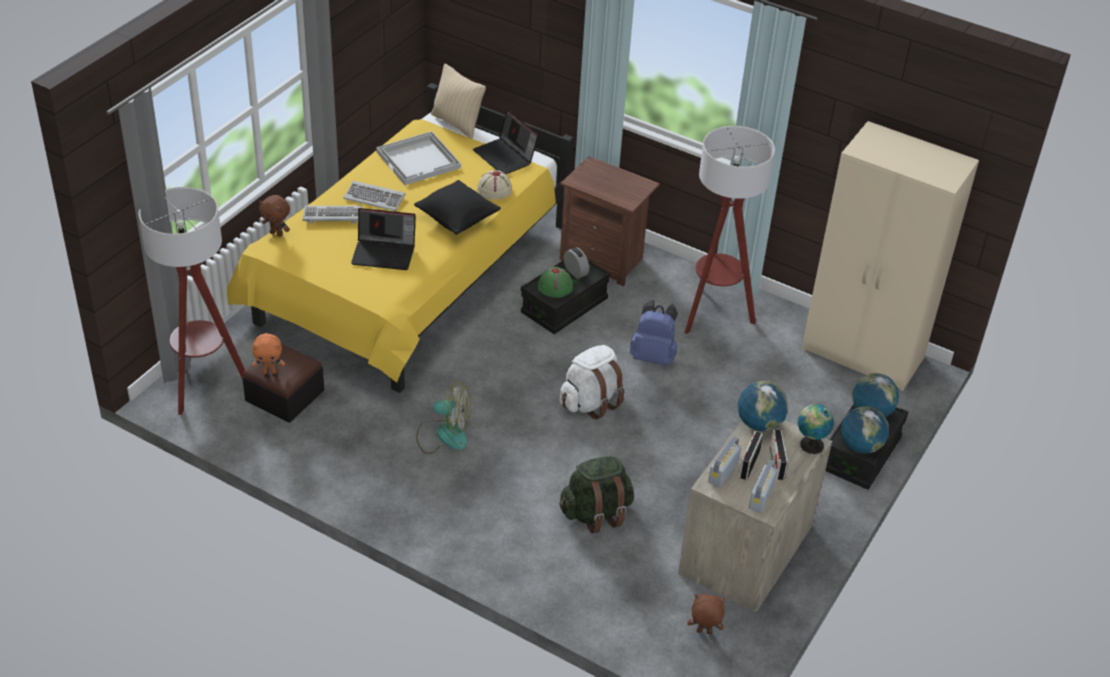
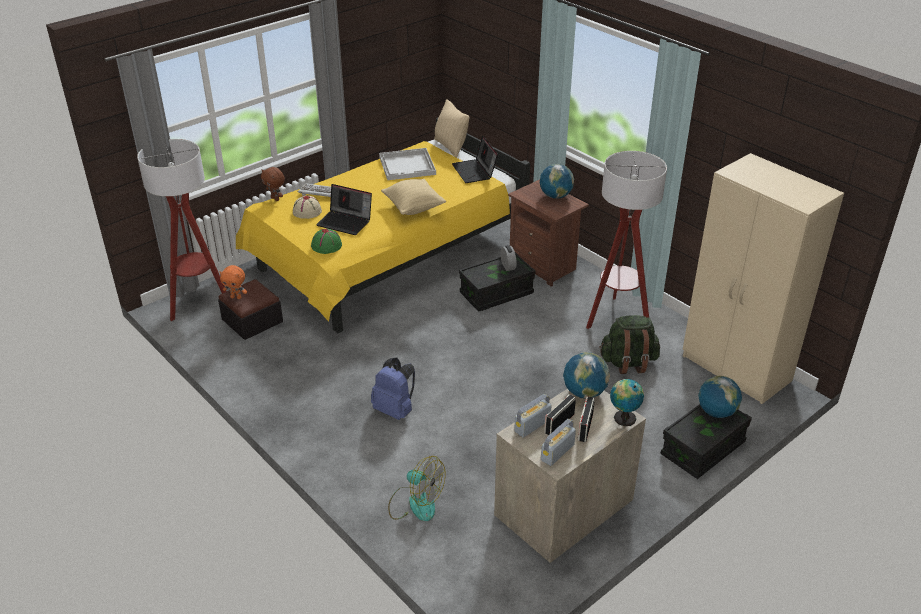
camera: 20 degrees right, 5 degrees down
(375, 198) = (360, 185): keyboard -> none
(443, 434) = (355, 369): fan -> fan (415, 503)
(457, 220) = (413, 208): black pillow -> beige pillow
(494, 190) = (453, 192): beige hat -> beige hat (307, 211)
(555, 286) = (486, 273): green hat -> green hat (327, 246)
(590, 402) = (484, 366): white backpack -> none
(596, 513) = (447, 451): green backpack -> green backpack (628, 362)
(653, 356) = (552, 340): blue backpack -> blue backpack (395, 410)
(703, 632) = (494, 570): brown plush toy -> none
(860, 446) = (695, 438): globe -> globe (555, 196)

